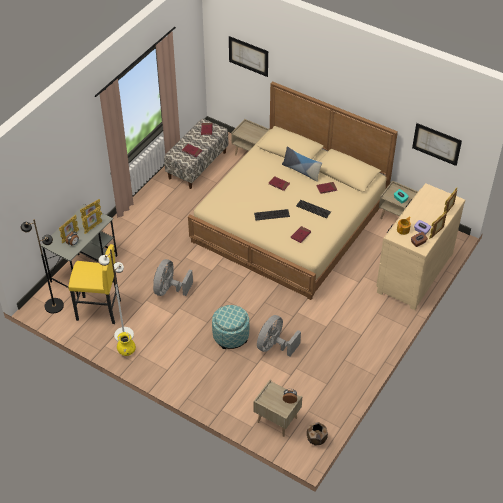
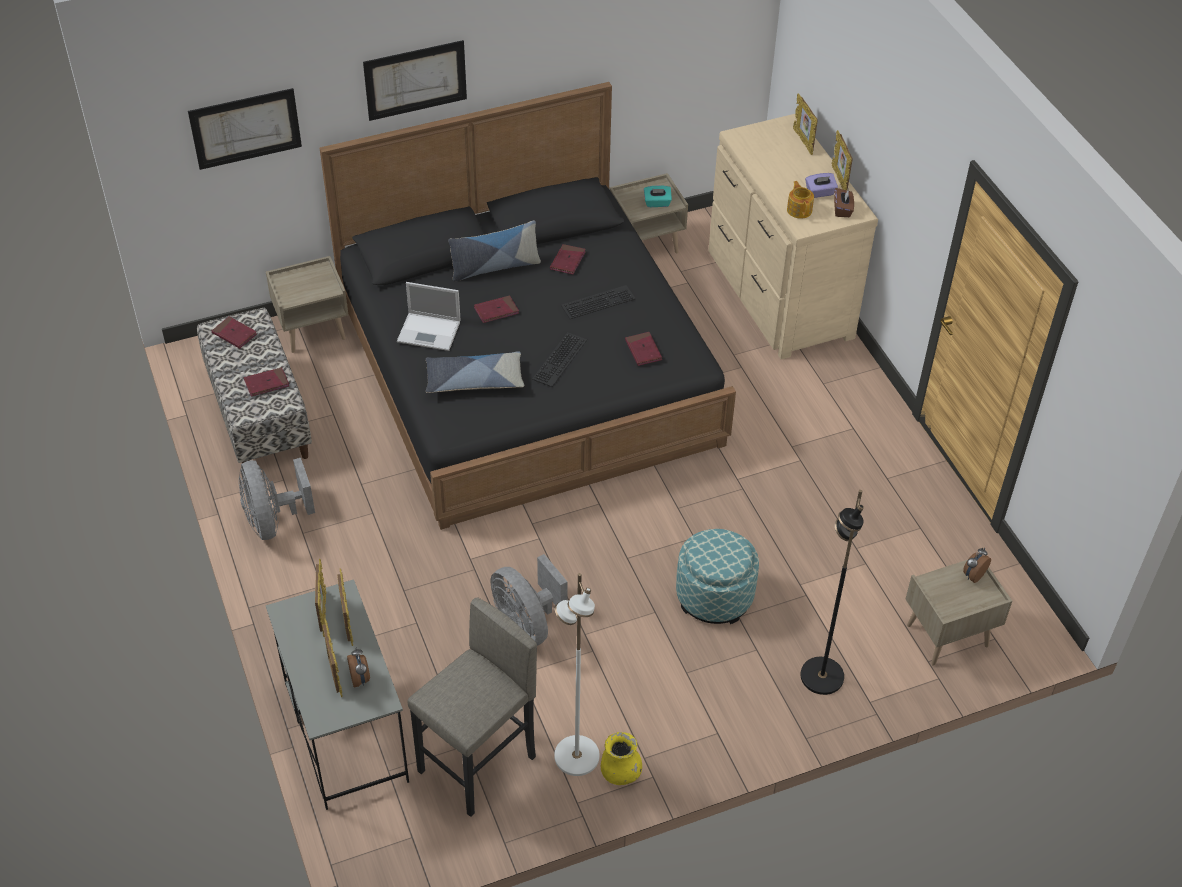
camera: 55 degrees left, 0 degrees up
(54, 305) = (396, 836): black floor lamp -> black floor lamp (821, 676)
(98, 310) = (478, 765): yellow stool -> grey stool
(238, 198) = (474, 380): none -> pillow
(250, 173) = (430, 332): none -> laptop
(274, 346) = (786, 549): grey fan -> grey fan (273, 520)
(290, 221) = (527, 372): beige bed -> black bed
(316, 439) = (1023, 606): brown planter -> none
(436, 144) = (682, 60): picture -> picture (415, 80)

